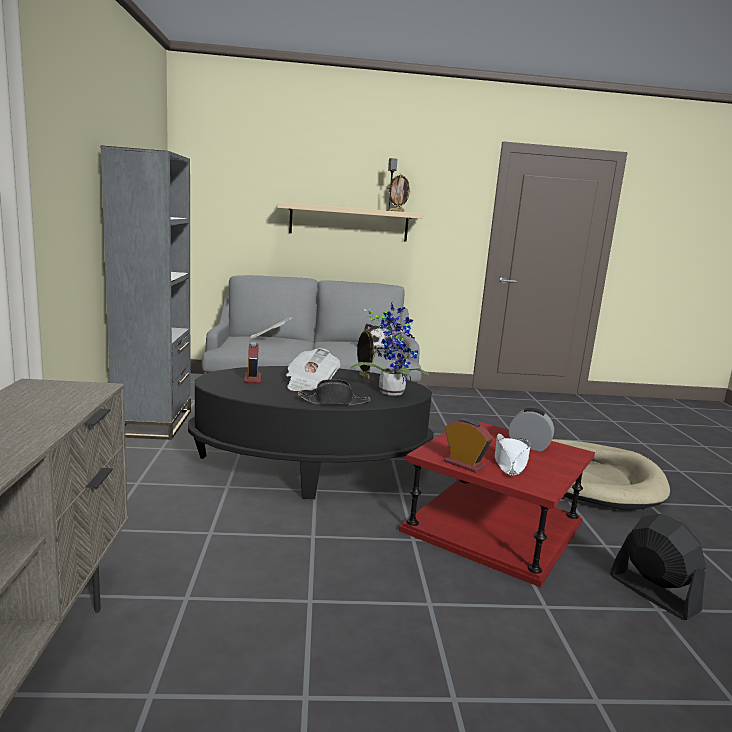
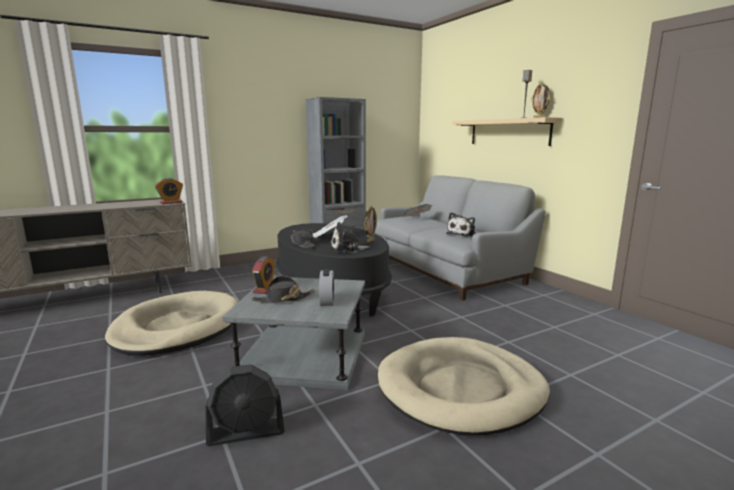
camera: 65 degrees right, 0 degrees up
(252, 379) = (319, 228): alarm clock -> alarm clock (171, 202)
(328, 607) = (178, 327): none -> beige dog bed
(391, 391) = (347, 249): potted plant -> plush toy
(493, 527) = (303, 354): red side table -> grey side table
(510, 462) = (283, 299): white hat -> black hat
(652, 593) = (246, 432): black fan -> black fan turned 45 degrees clockwise

